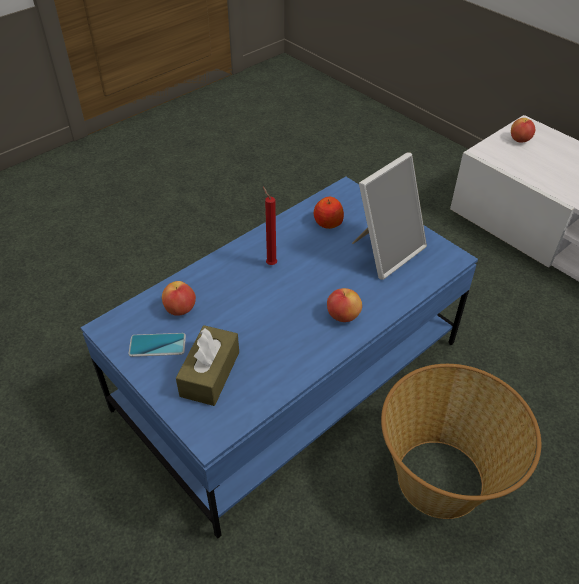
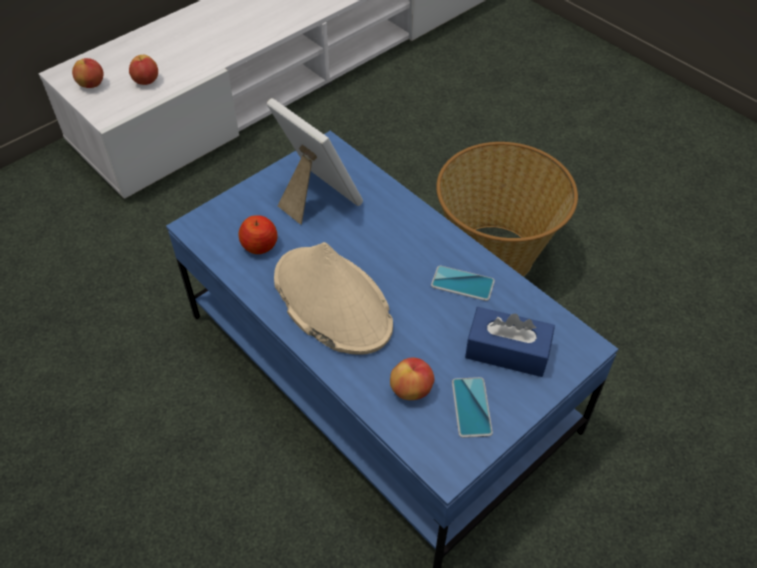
camera: 90 degrees left, 5 degrees up
(210, 374) = (507, 351): brown tissue box -> blue tissue box
(270, 263) = (331, 301): red candle -> beige hat
(288, 347) = (462, 283): none -> phone
(343, 316) = (415, 237): apple -> apple (146, 81)

